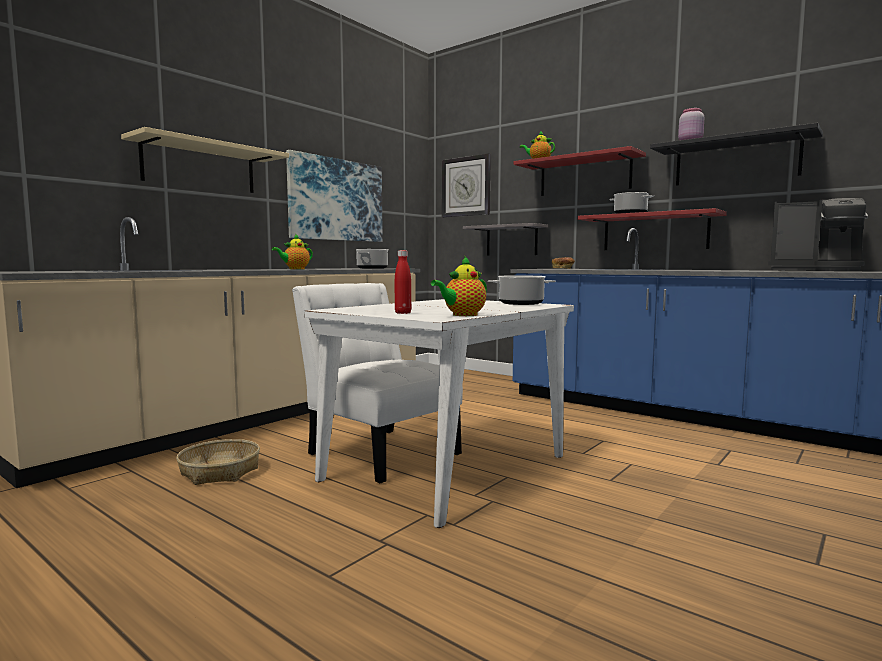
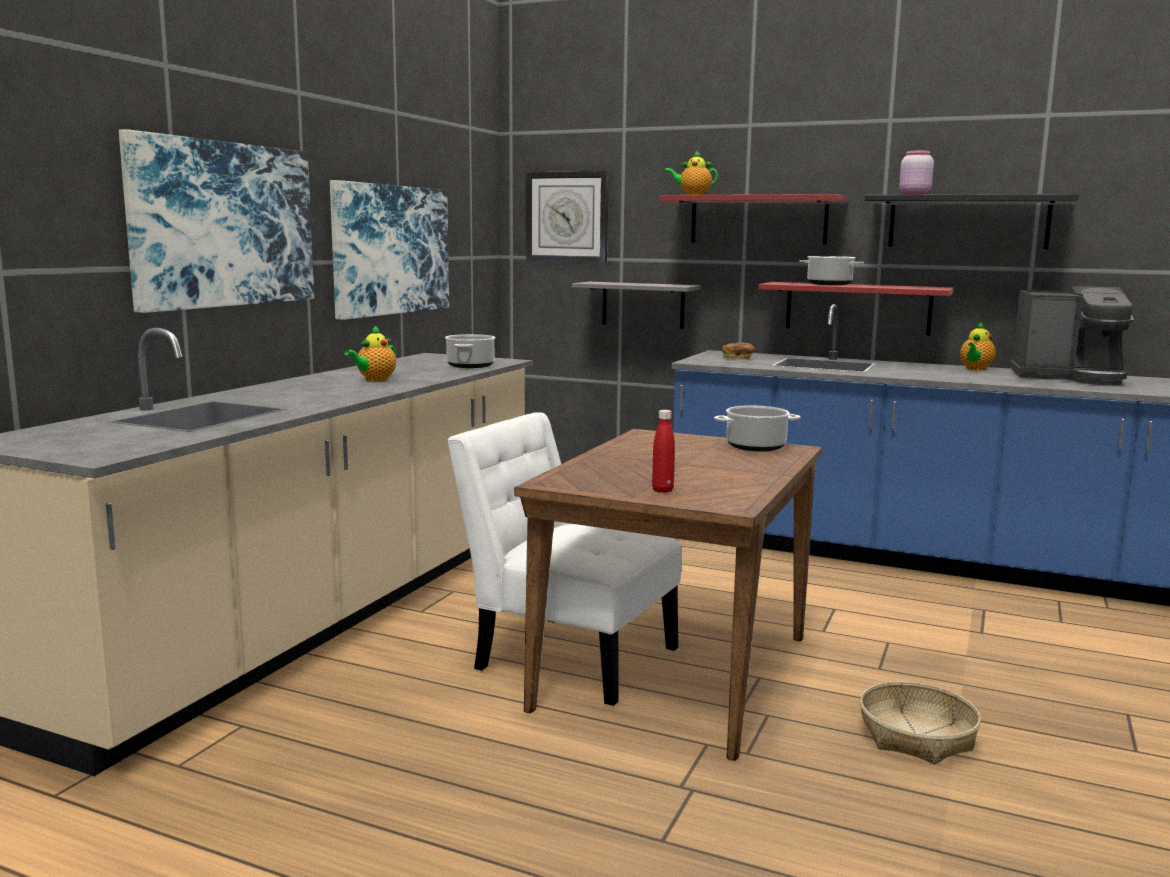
camera: 15 degrees left, 5 degrees up
(200, 167) = (224, 224): beige shelf -> picture
(220, 471) = (377, 712): basket -> basket (917, 736)
(447, 467) = (676, 670): white dining table -> brown dining table
(462, 315) = (746, 493): teapot -> teapot (975, 369)

